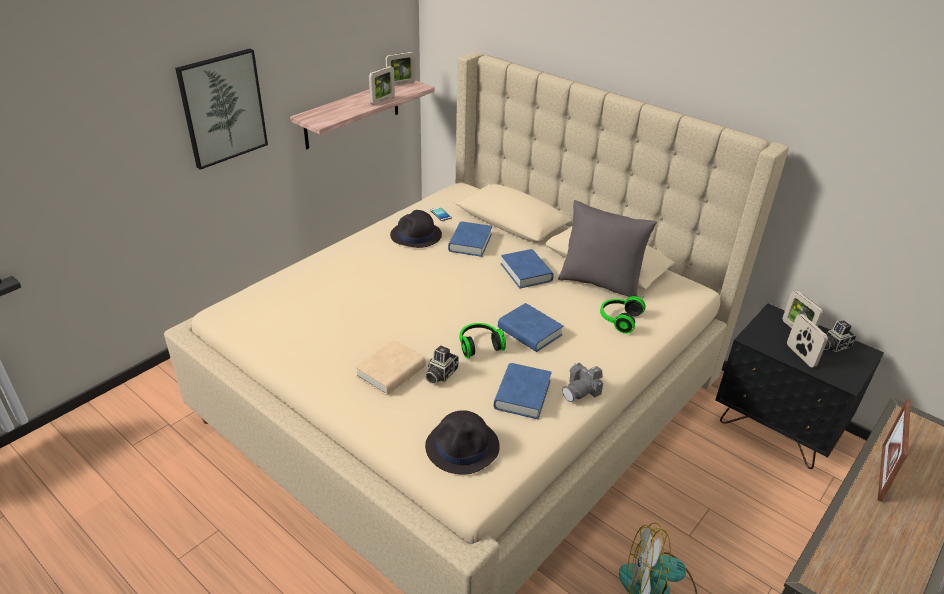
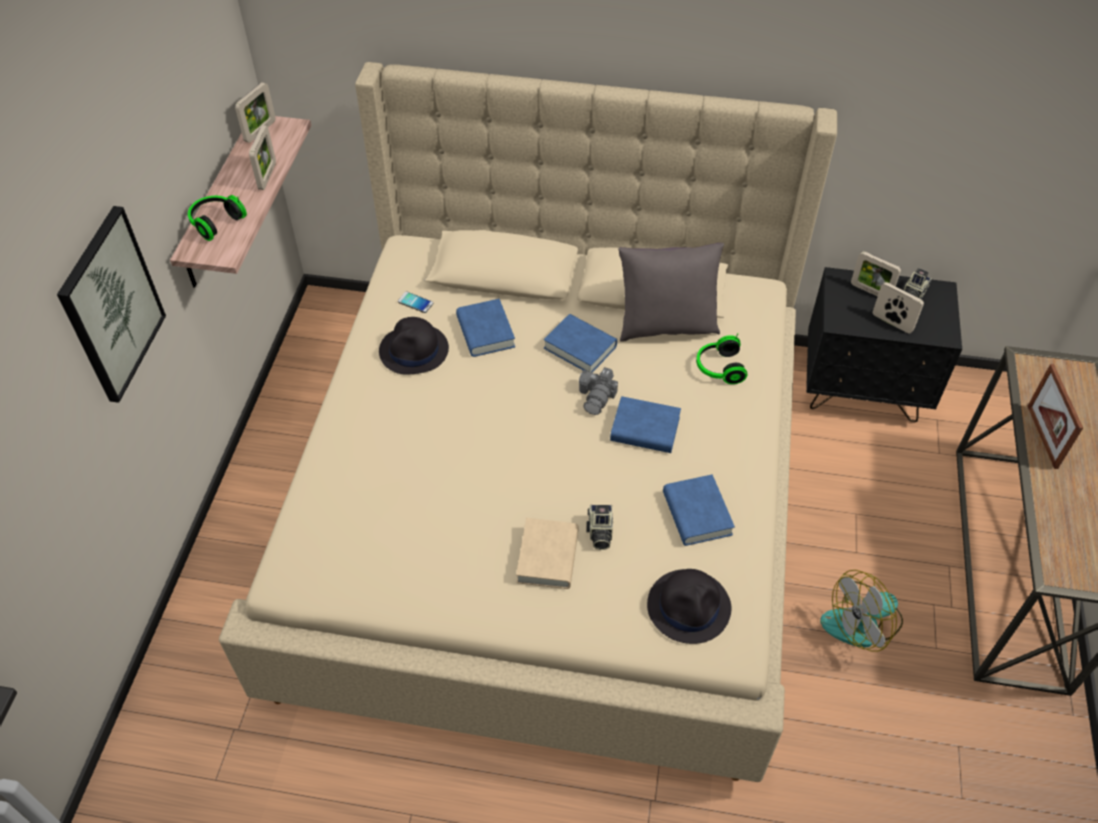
camera: 30 degrees left, 15 degrees up
(479, 345) = (609, 474): headphones -> headphones (215, 222)
(581, 390) = (746, 478): camera -> camera (597, 397)

